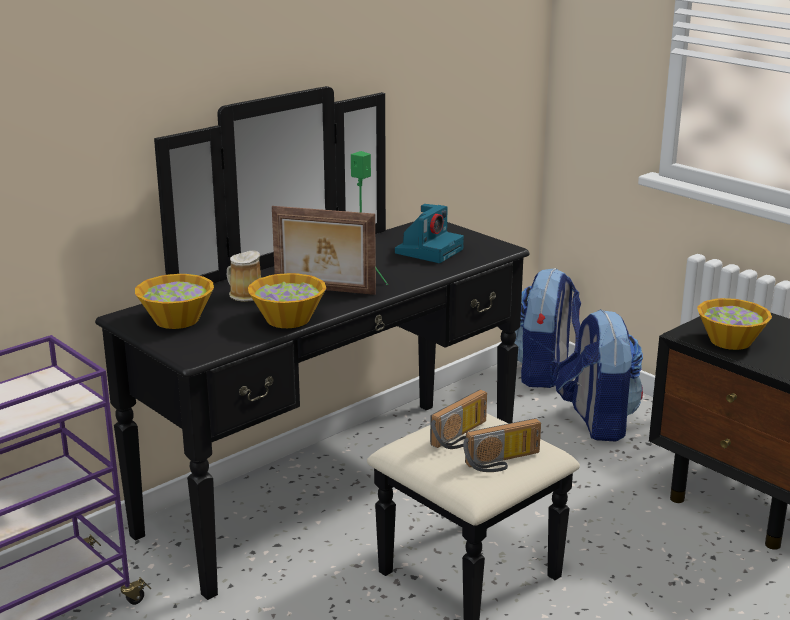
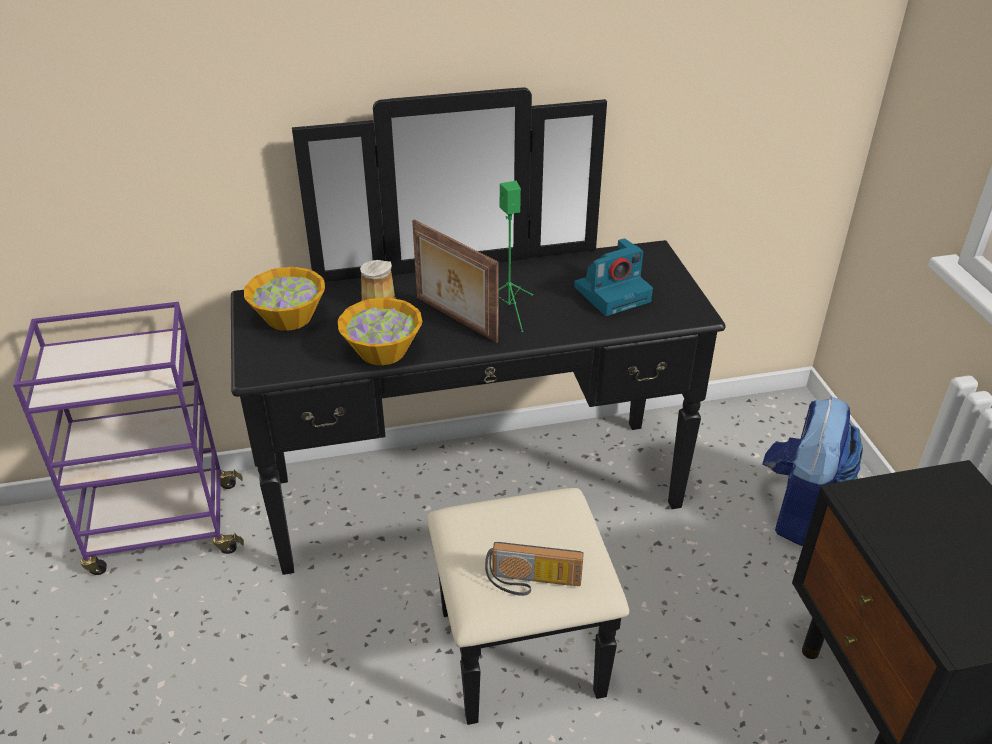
camera: 30 degrees right, 15 degrees up
(462, 436) = (522, 530): radio -> none
(545, 373) = (792, 425): backpack -> none
(730, 341) = (903, 527): bowl -> none

